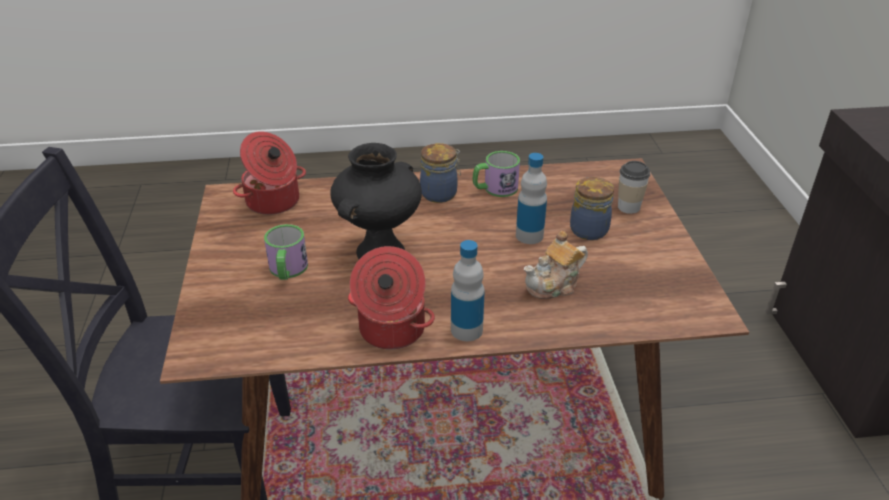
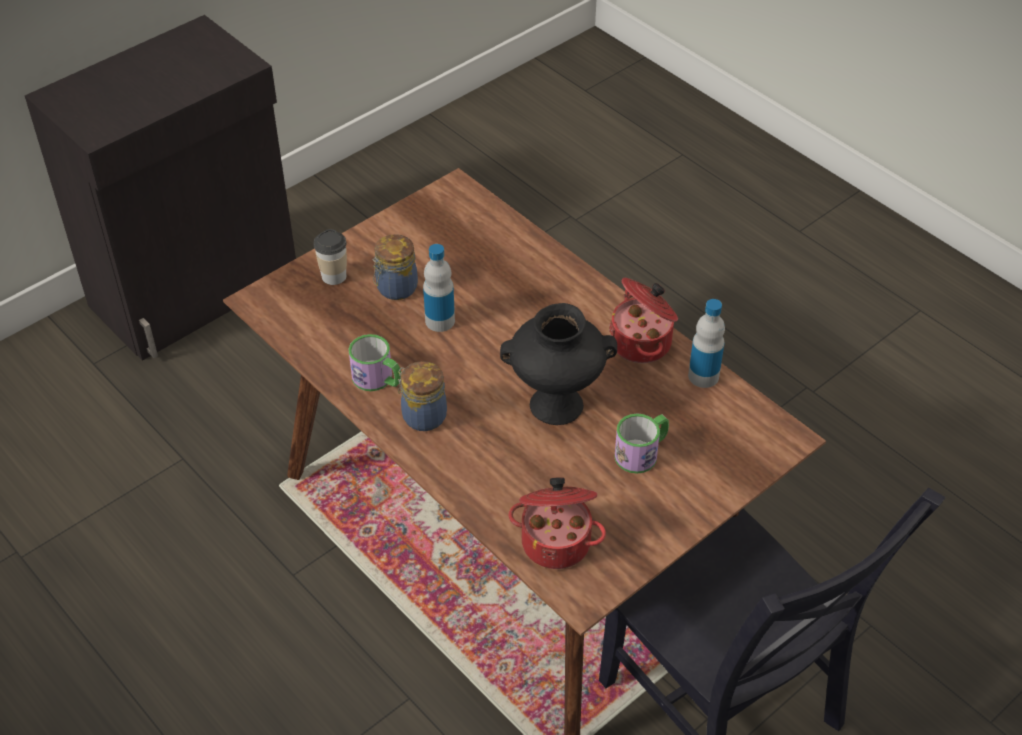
camera: 125 degrees left, 10 degrees up
(466, 330) = (599, 302): bottle -> bottle (703, 376)
(554, 285) = (498, 278): teapot -> none

